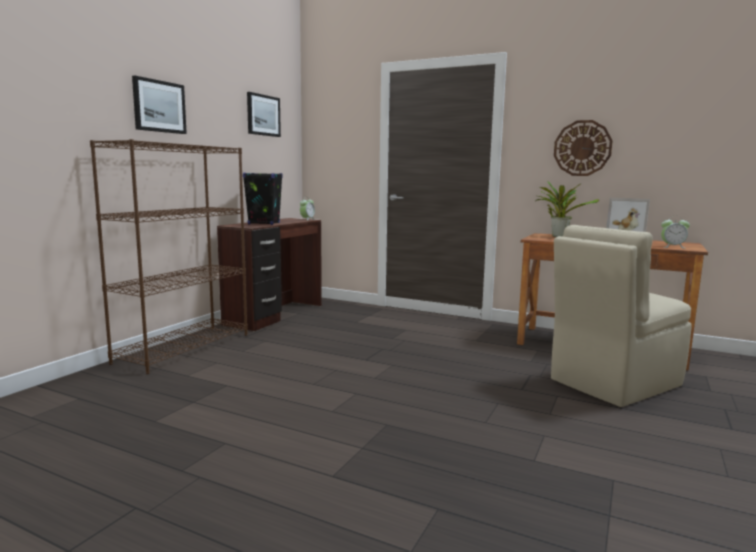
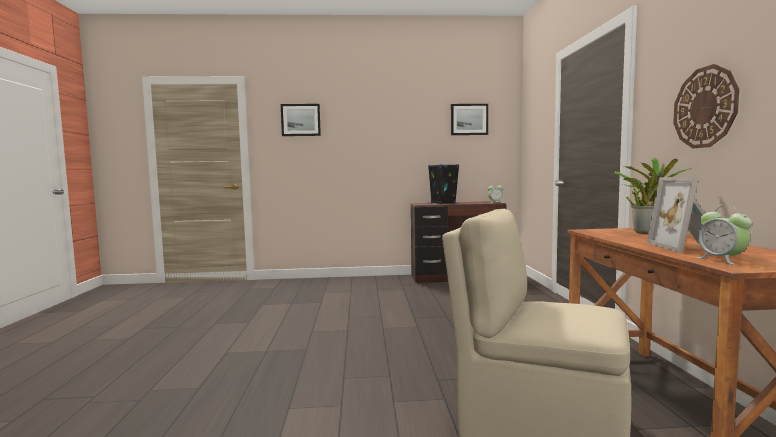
camera: 60 degrees right, 5 degrees down
(159, 106) = (367, 125): picture -> picture (300, 120)
(184, 348) = (361, 281): brown bookcase -> none

